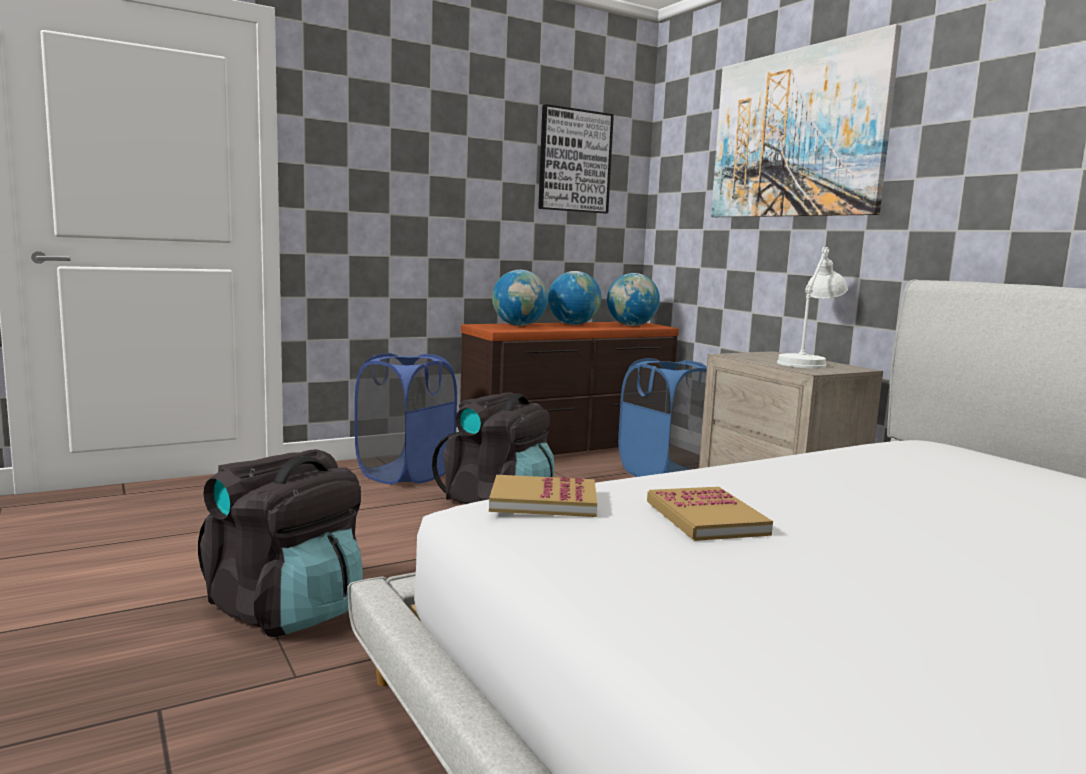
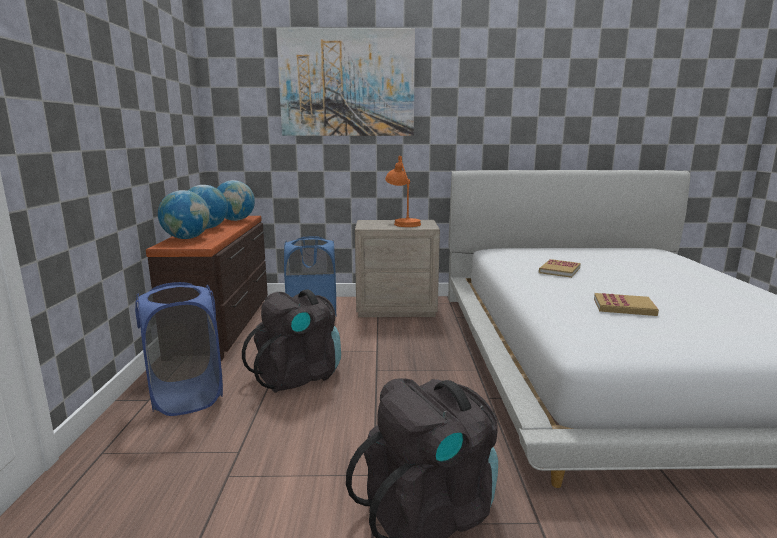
camera: 60 degrees left, 5 degrees up
(543, 501) = (592, 330): book -> book (559, 270)
(574, 161) = (171, 90): picture -> none
(809, 362) = (402, 222): white table lamp -> orange table lamp

